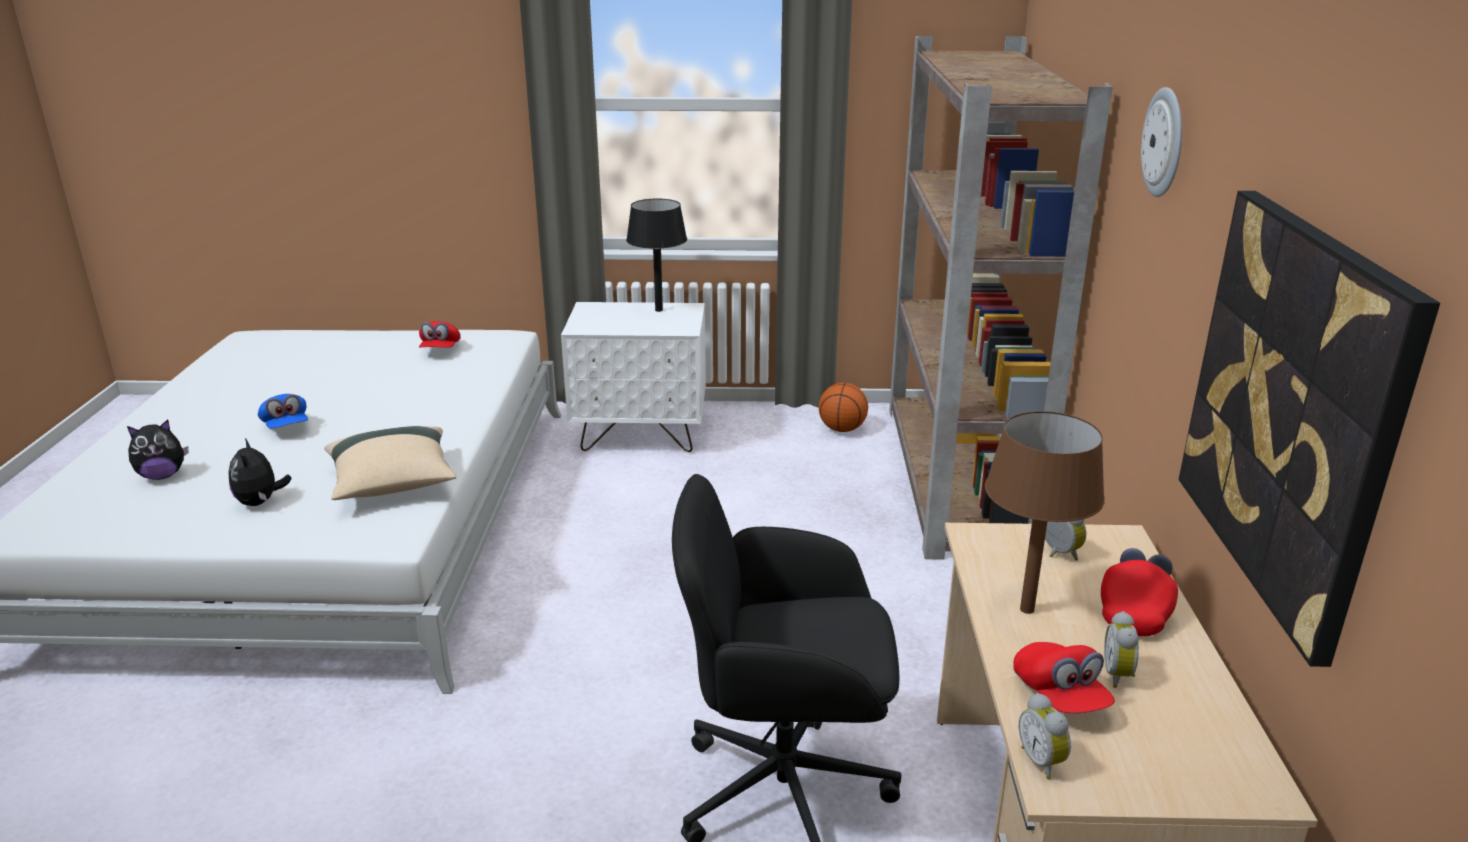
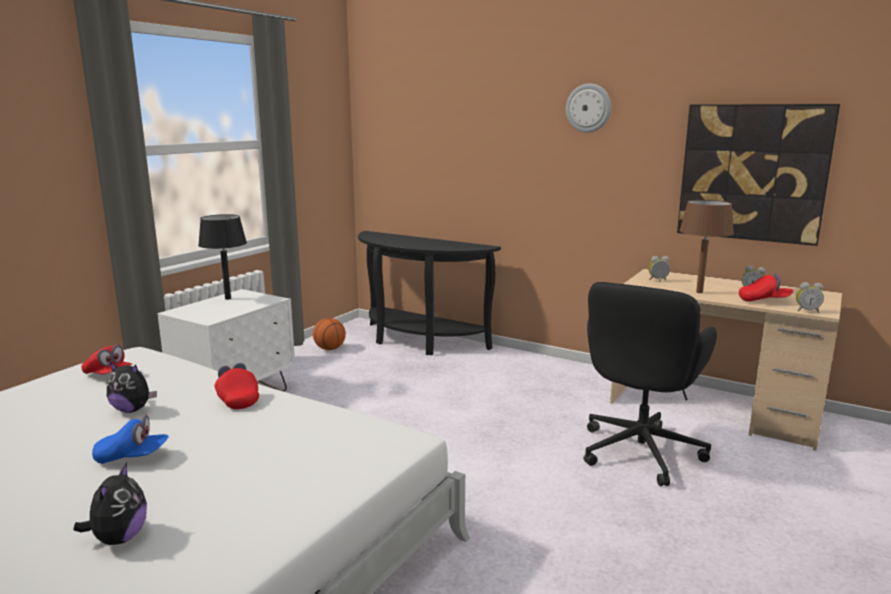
camera: 60 degrees left, 10 degrees down
(260, 502) = (268, 487): plush toy -> plush toy (132, 410)
(392, 483) = (319, 428): beige pillow -> none
(956, 476) = (417, 341): brown bookcase -> black console table
(1135, 611) = (709, 282): red cap -> red cap (237, 399)

